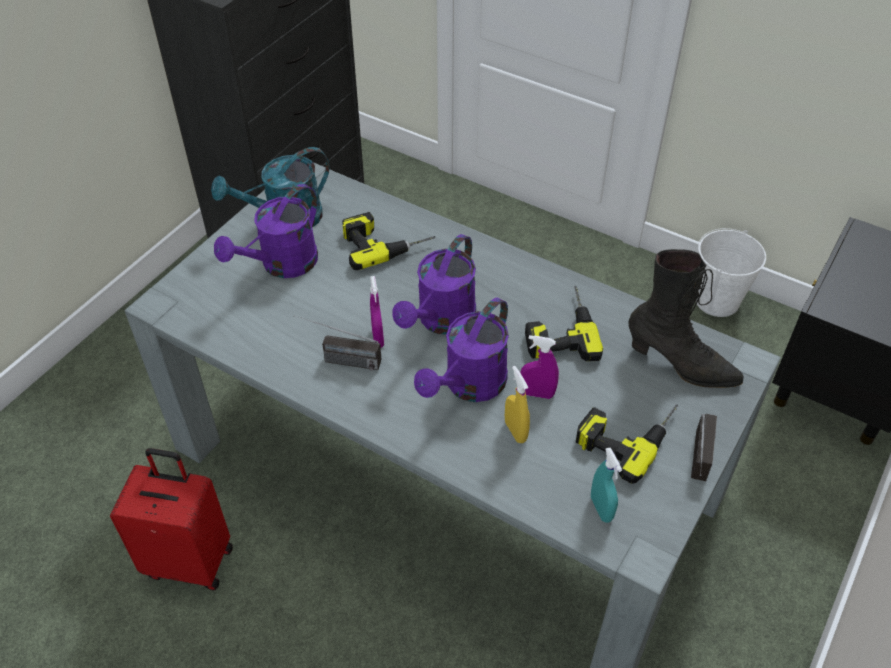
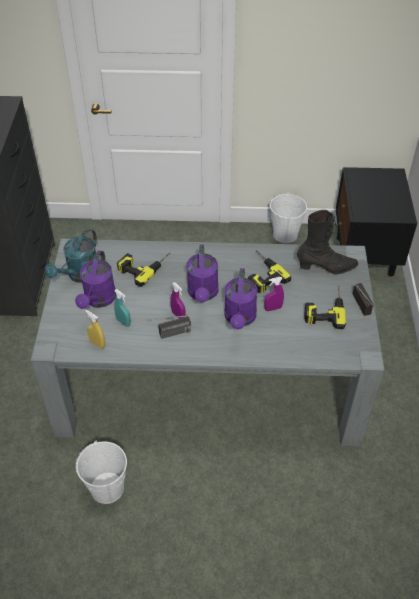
camera: 30 degrees left, 0 degrees up
(190, 560) = (107, 488): red suitcase -> white bucket
(515, 431) = (276, 330): yellow spray bottle -> yellow spray bottle (97, 344)
(601, 509) = (337, 346): turquoise spray bottle -> turquoise spray bottle (123, 322)

